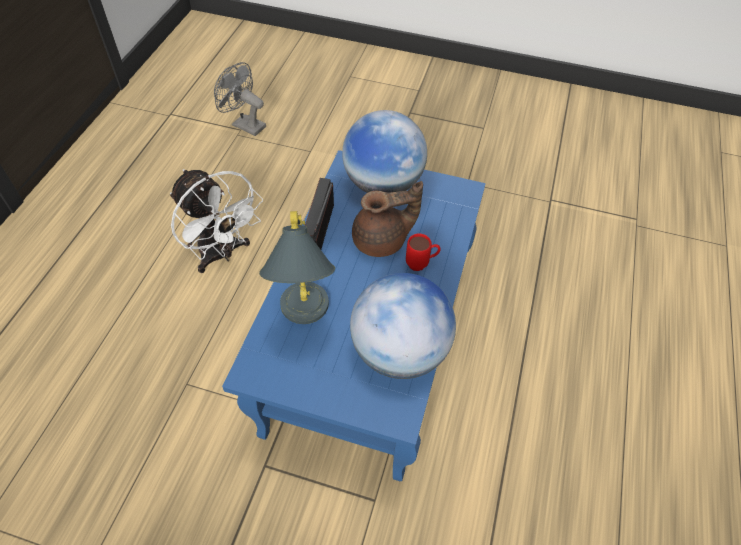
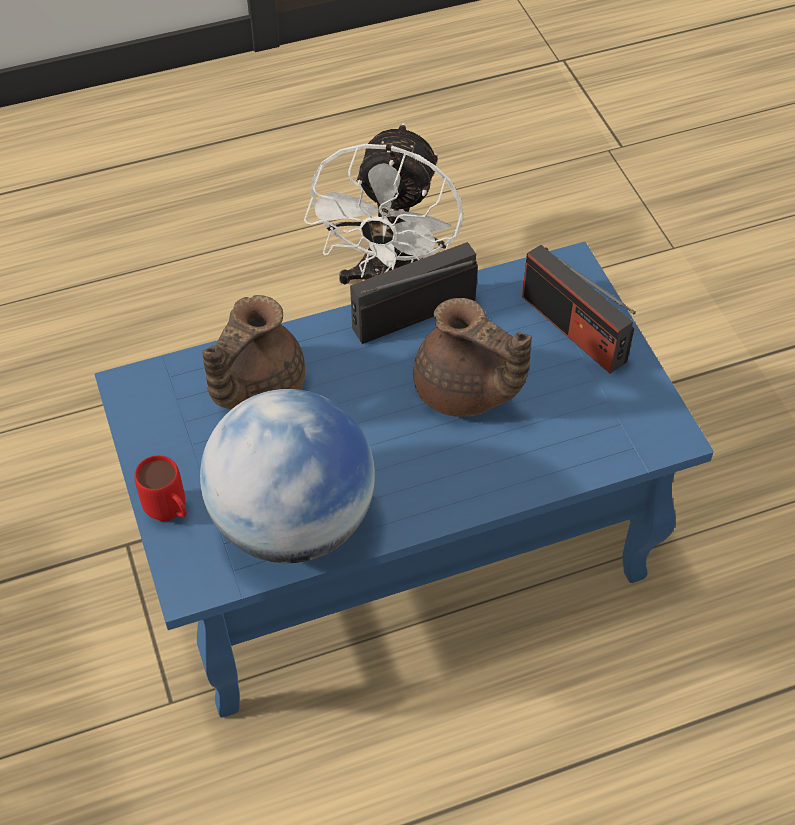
camera: 55 degrees right, 0 degrees up
(244, 124) = (636, 143): grey fan -> none
(304, 319) = (255, 389): grey table lamp -> brown teapot
(383, 184) = (573, 329): globe -> radio
(421, 264) = (466, 461): red mug -> red mug (171, 515)

